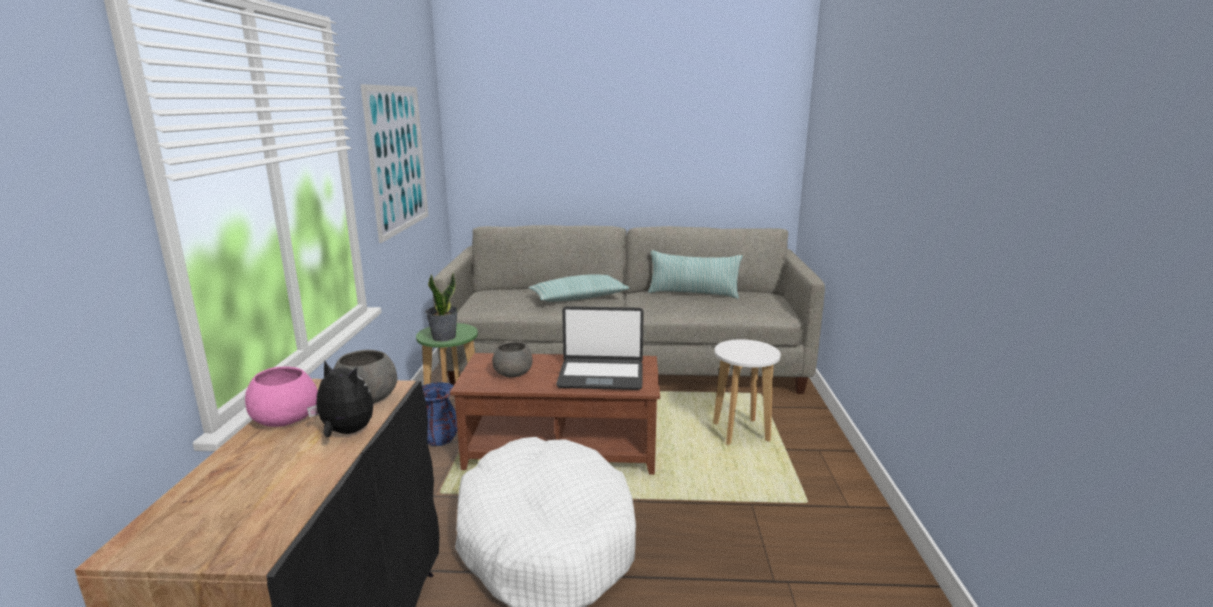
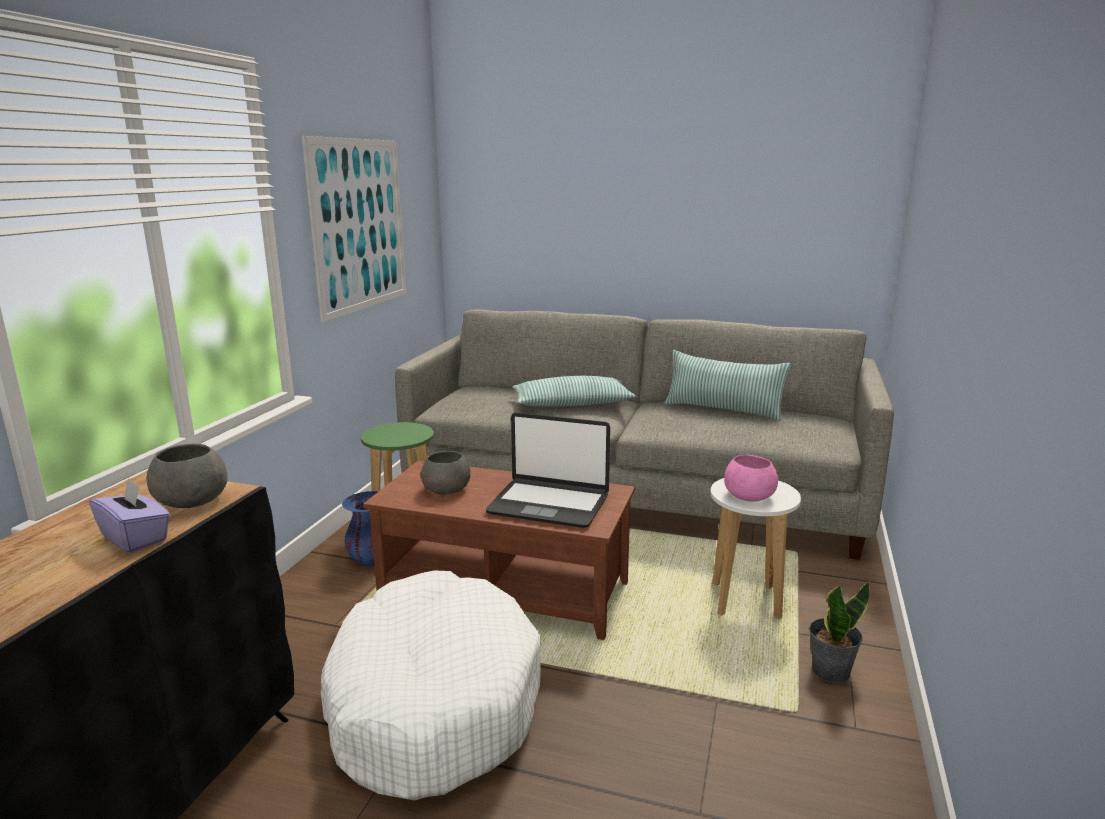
camera: 15 degrees right, 0 degrees up
(285, 418) = (92, 513): pink bowl -> pink bowl (748, 496)
(345, 432) = (136, 538): plush toy -> purple tissue box
(443, 337) = (390, 438): potted plant -> potted plant (830, 670)

